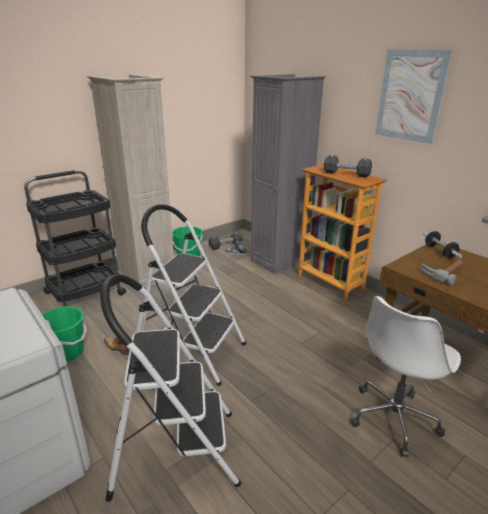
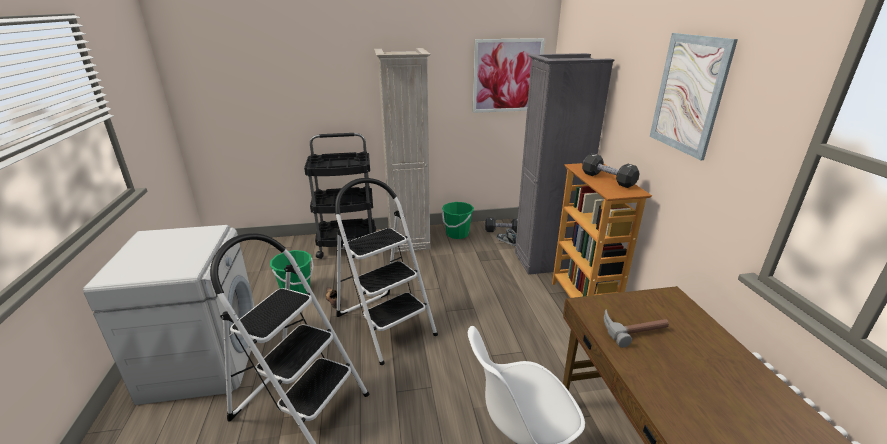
camera: 30 degrees right, 0 degrees up
(209, 100) = (507, 76): none -> picture
(439, 252) = (663, 303): dumbbell -> none

